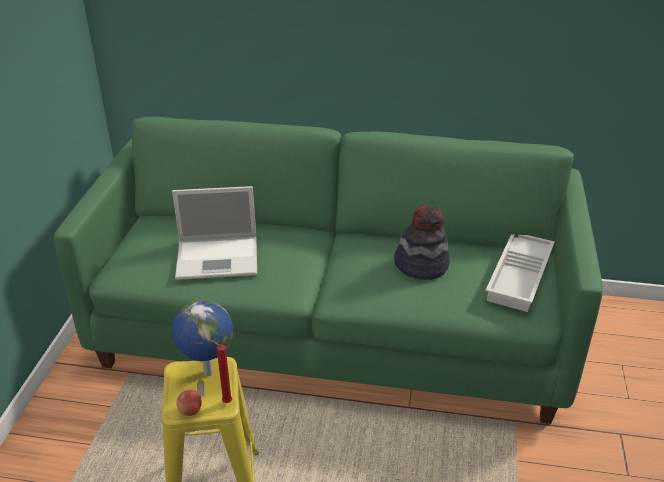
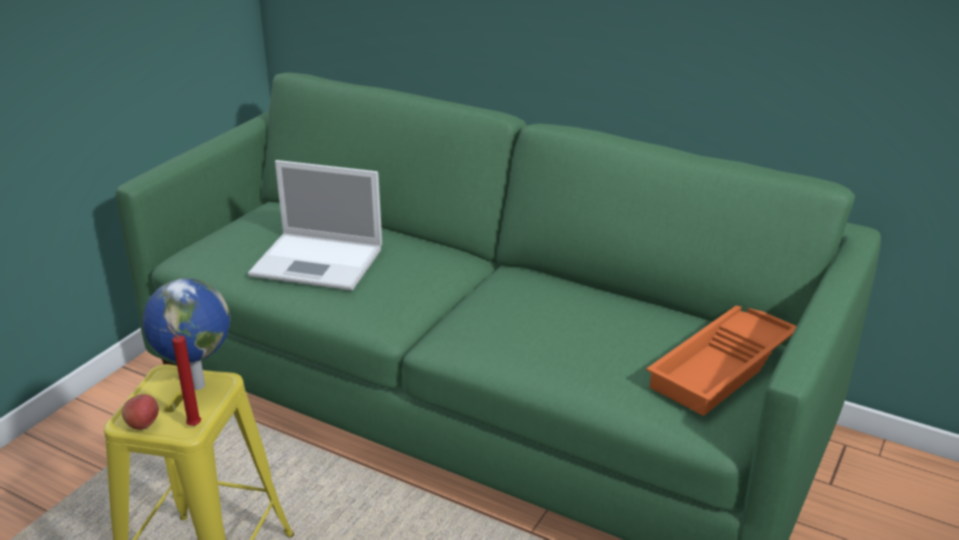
camera: 20 degrees right, 5 degrees down
(421, 265) = (583, 322): hat -> none
(520, 277) = (723, 368): white tray -> orange tray

